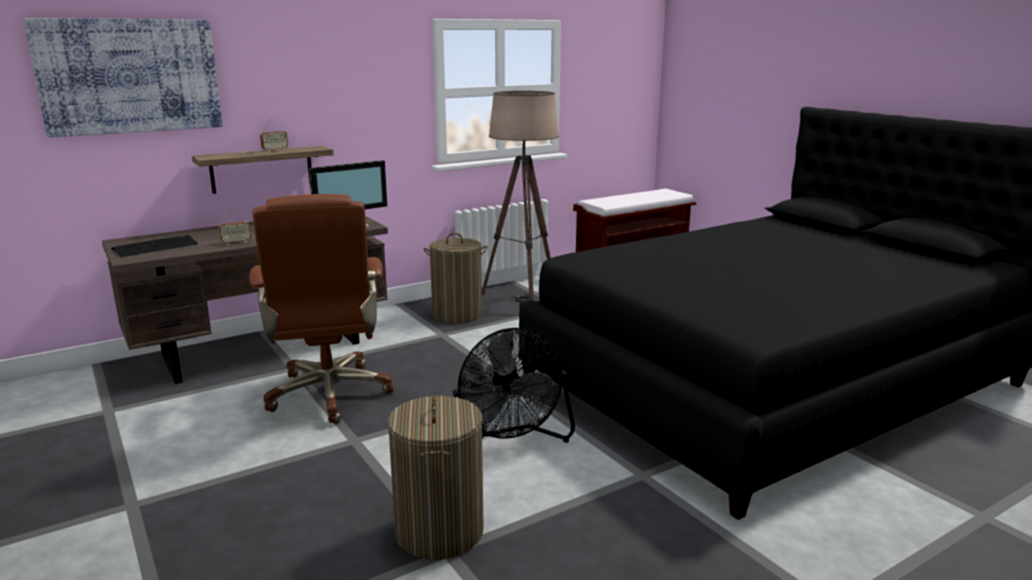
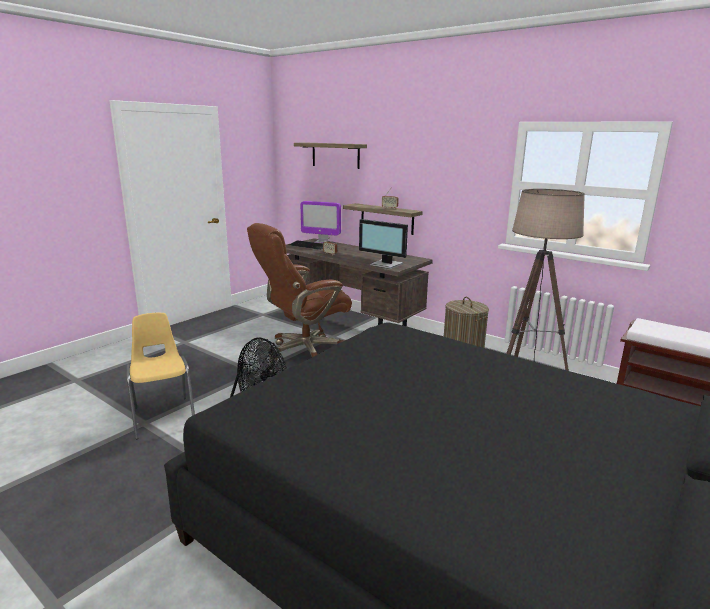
camera: 70 degrees right, 0 degrees up
(129, 76) = (335, 155): picture -> shelf
(142, 239) = (321, 242): none -> monitor
(439, 531) = (164, 416): laundry basket -> yellow chair

